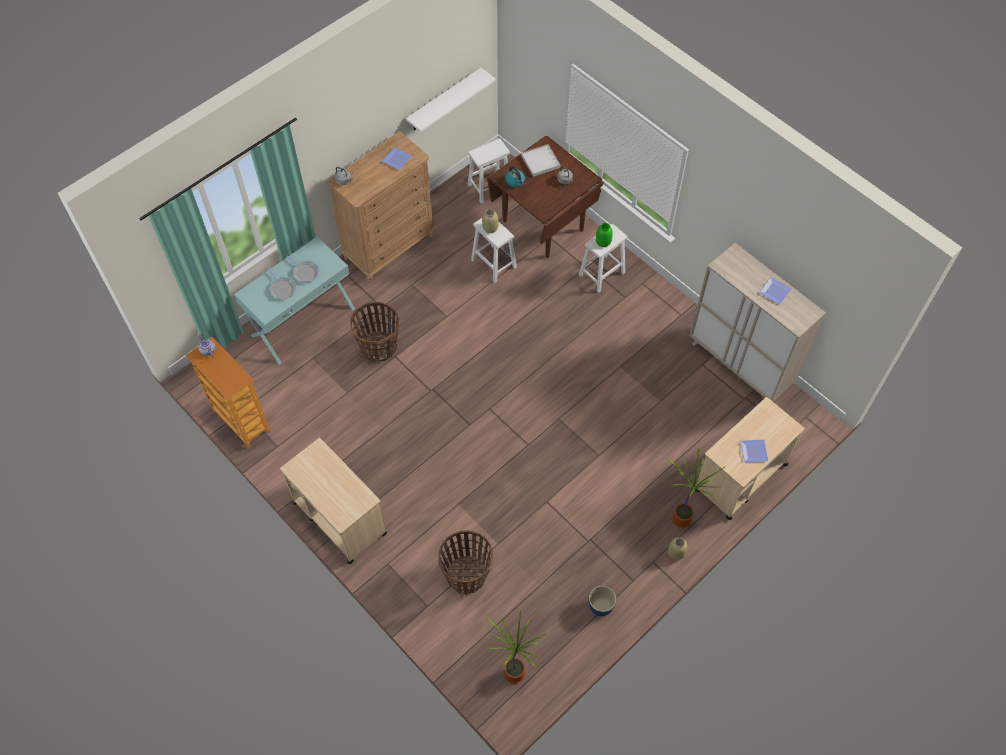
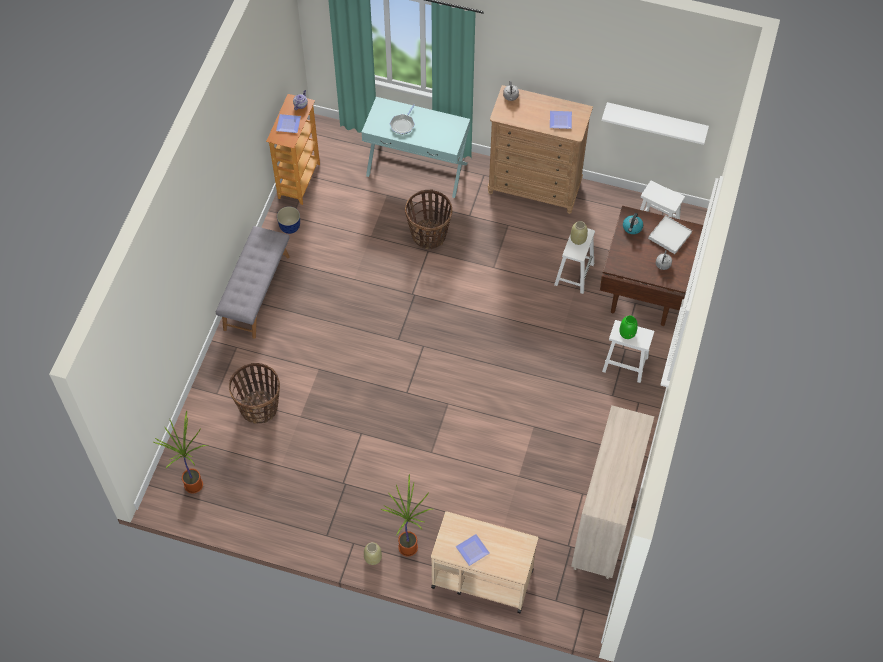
camera: 60 degrees right, 0 degrees up
(305, 272) = (429, 131): frying pan -> none
(339, 517) = (256, 292): beige cart -> grey bench
(600, 606) = (288, 521): planter -> planter (290, 227)
(776, 291) = (621, 473): plate -> plate (289, 125)

